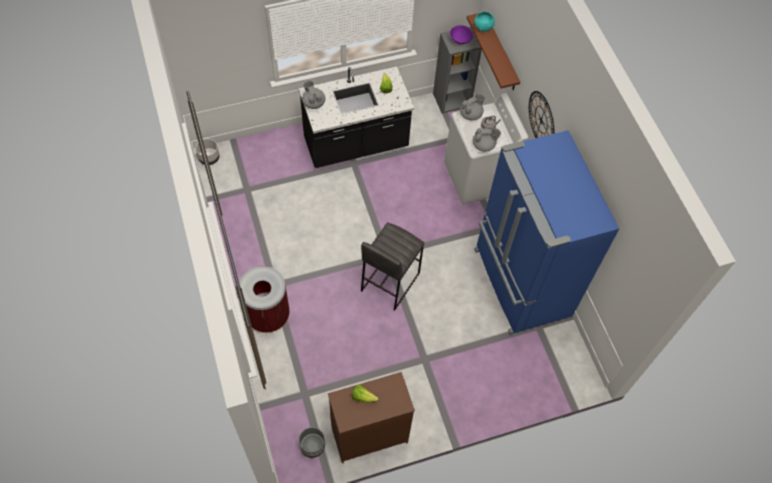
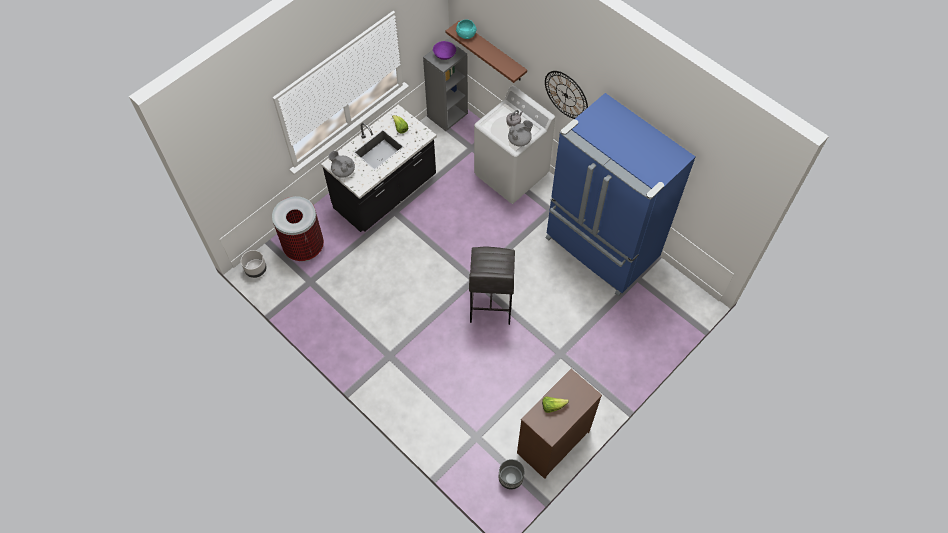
camera: 25 degrees left, 0 degrees up
(268, 316) = (401, 385): trash can -> trash can (304, 247)
(471, 114) = (492, 118): grey teapot -> none

